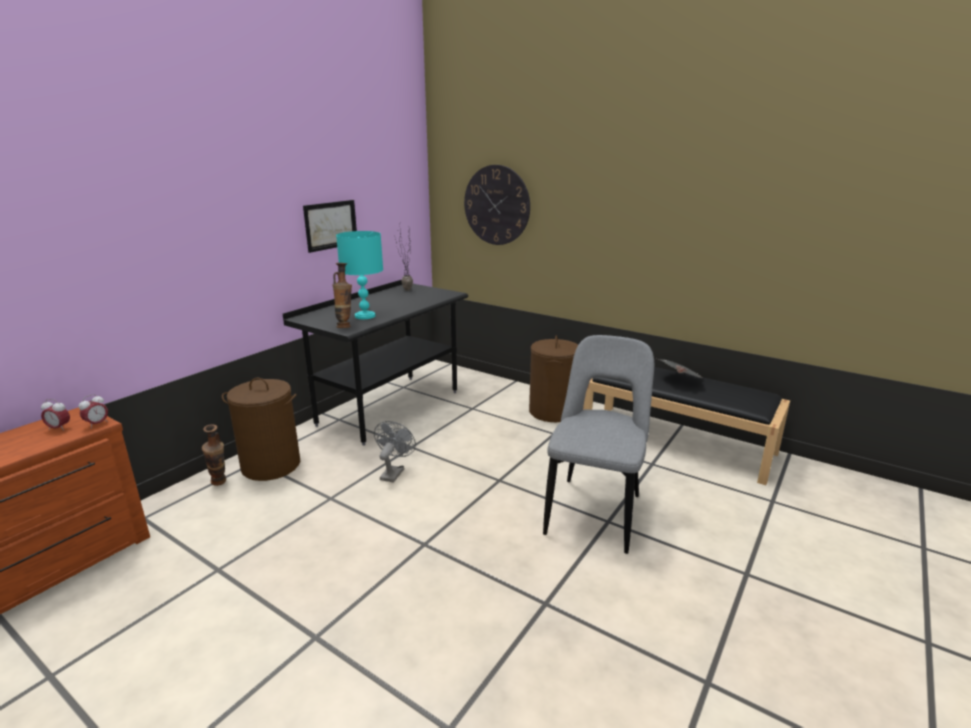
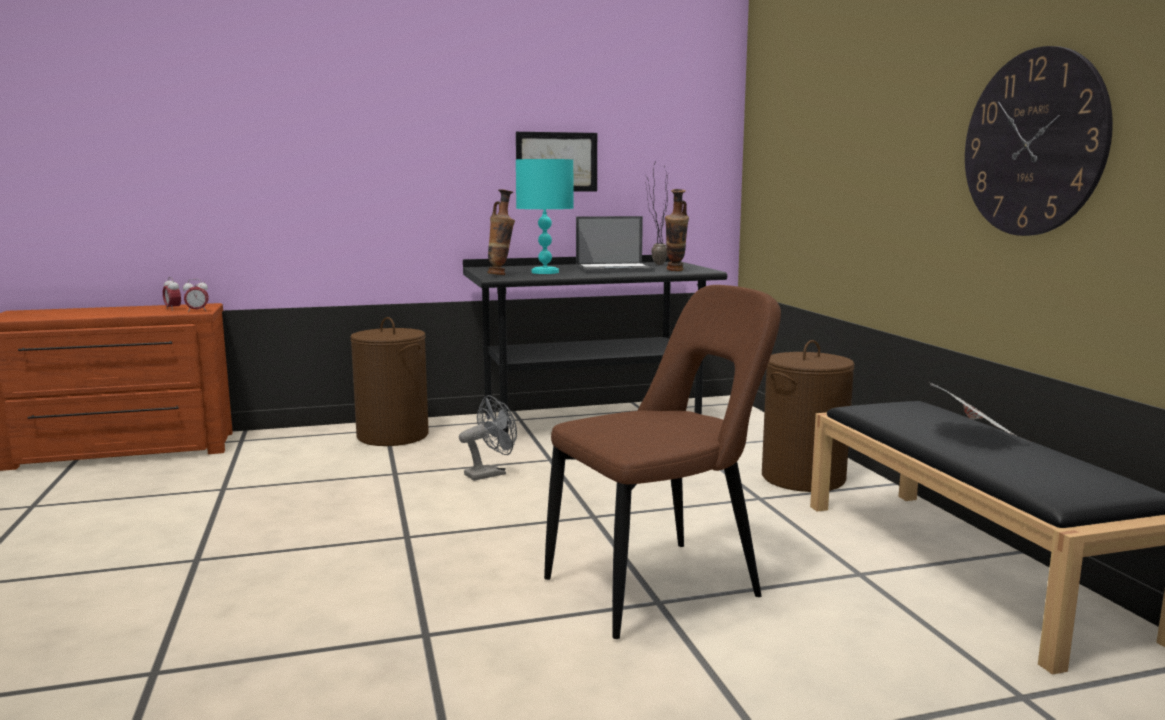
camera: 40 degrees right, 10 degrees down
(220, 484) = (330, 436): vase -> vase (675, 271)
(398, 302) = (615, 269): none -> laptop
(496, 205) = (803, 144): wall clock -> wall clock (1033, 143)
(595, 511) = (661, 586): grey chair -> brown chair

